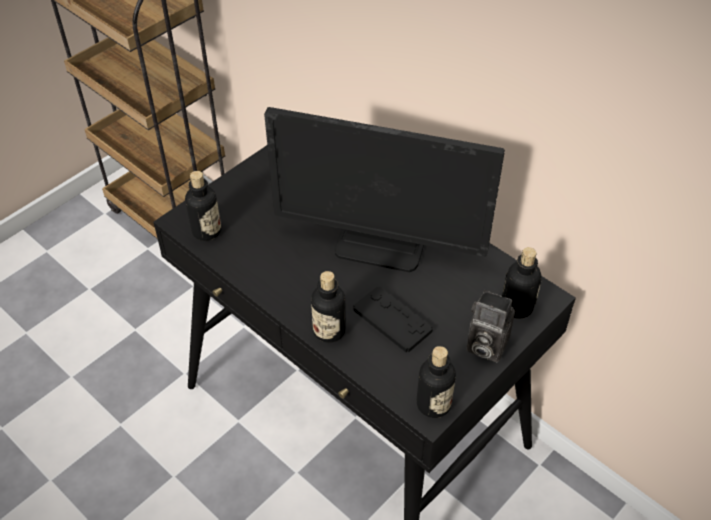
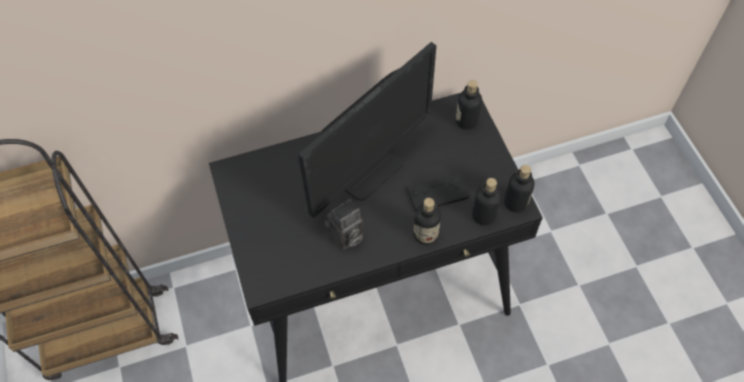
camera: 60 degrees left, 10 degrees up
(206, 231) = (283, 274): bottle -> bottle (483, 215)
(484, 346) = (486, 154): camera -> camera (346, 237)

